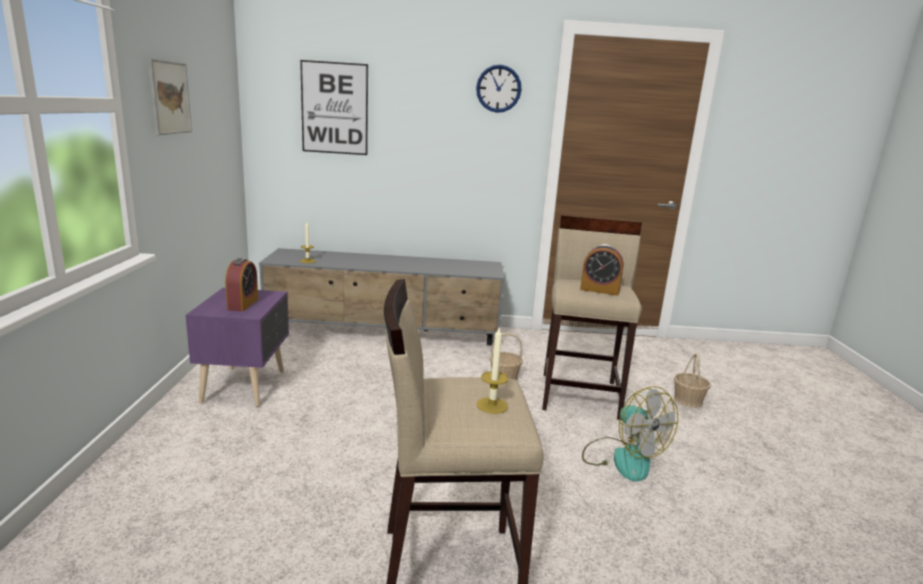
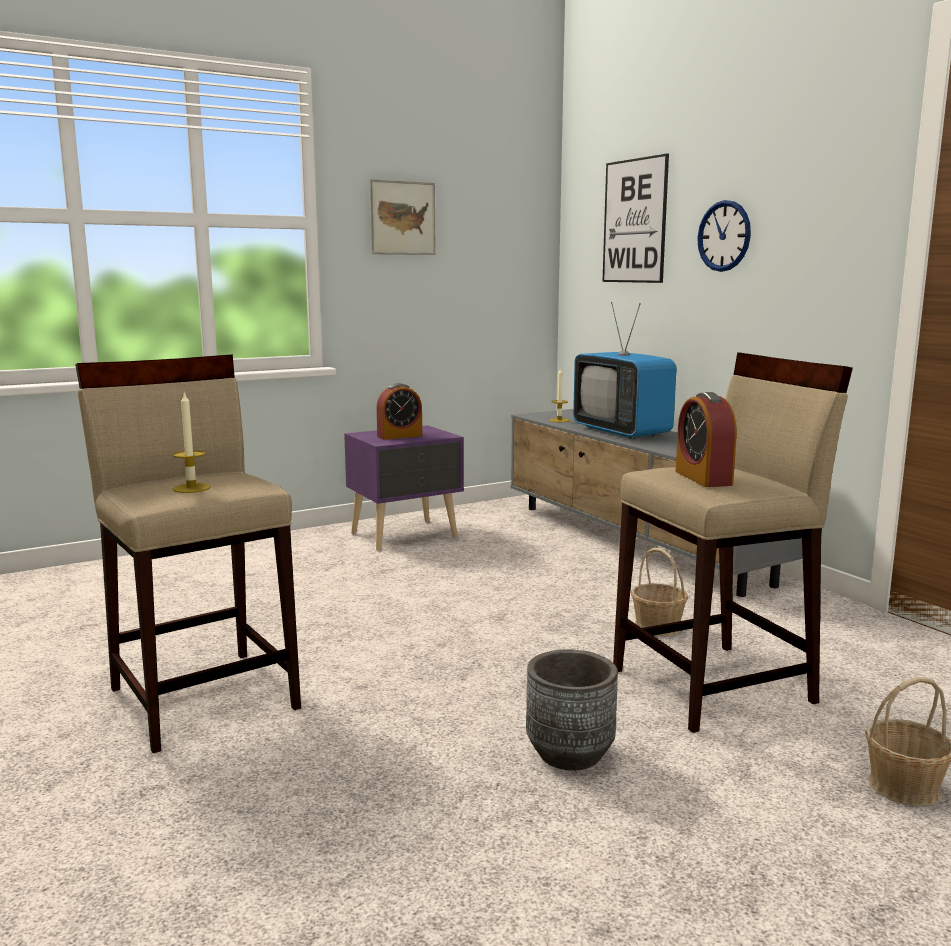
camera: 60 degrees right, 5 degrees down
(370, 262) = (621, 432): none -> television
(498, 88) = (825, 155): wall clock -> wall clock (724, 236)
(622, 458) = (570, 754): fan -> grey planter

